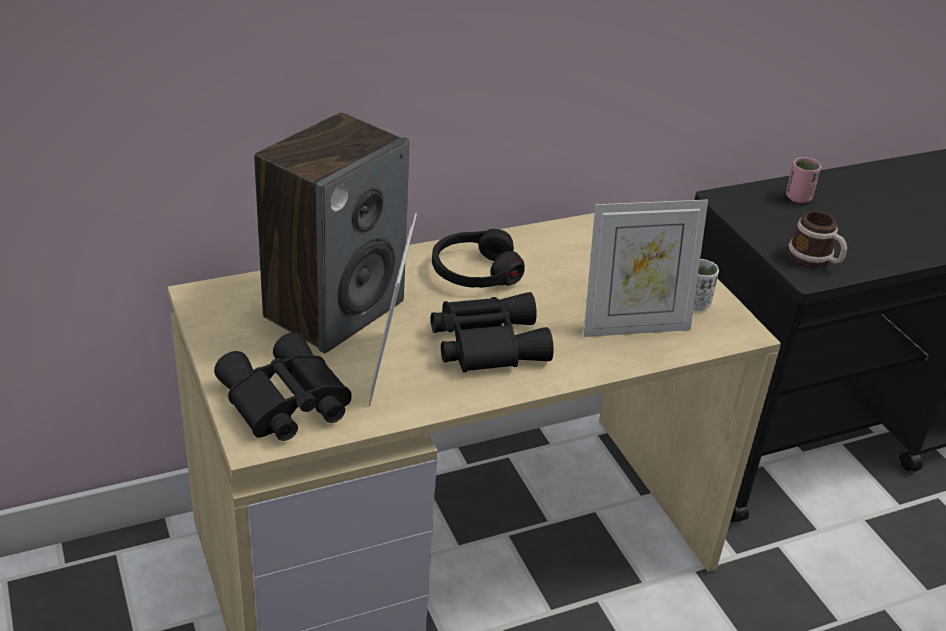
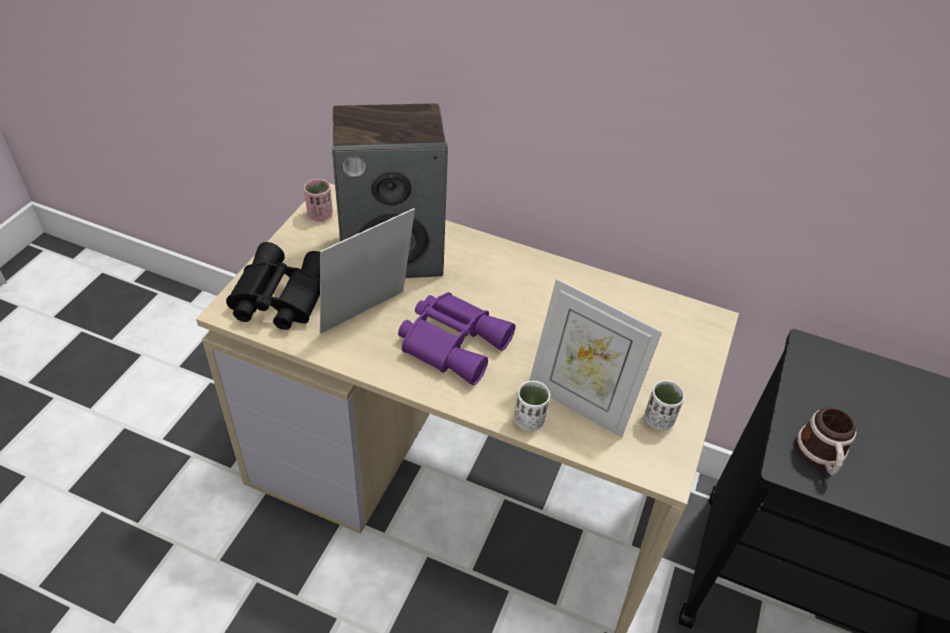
camera: 45 degrees right, 10 degrees up
(475, 272) = (521, 286): black headphones -> none
(486, 342) = (453, 341): black binoculars -> purple binoculars
(619, 360) = (529, 420): none -> white cup
(798, 198) = (892, 392): pink cup -> pink cup (320, 215)

